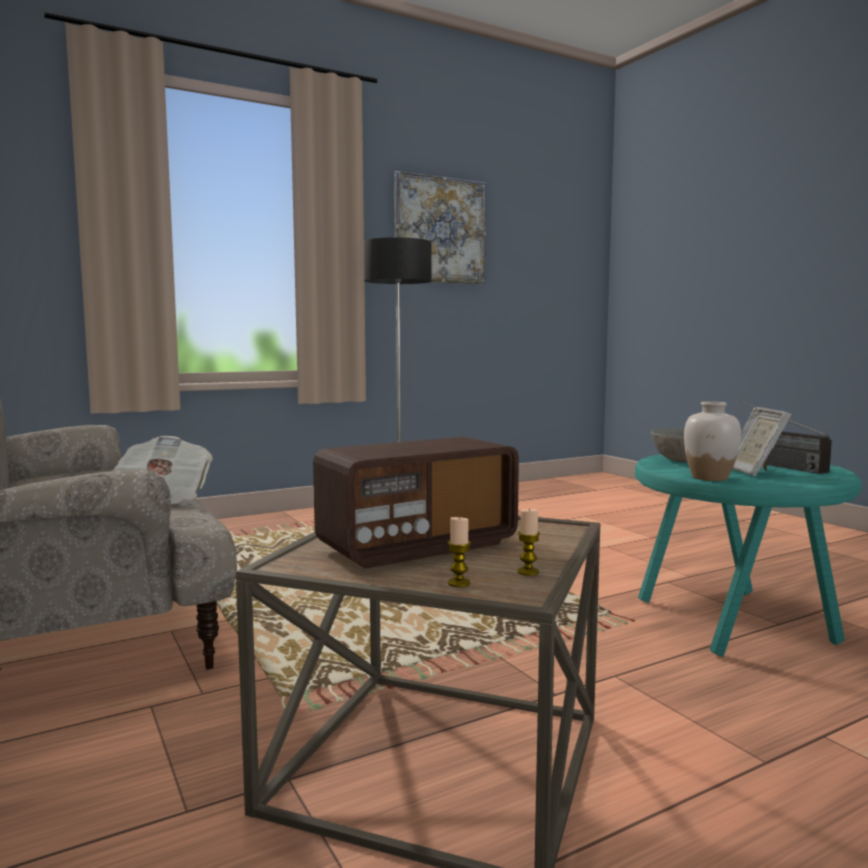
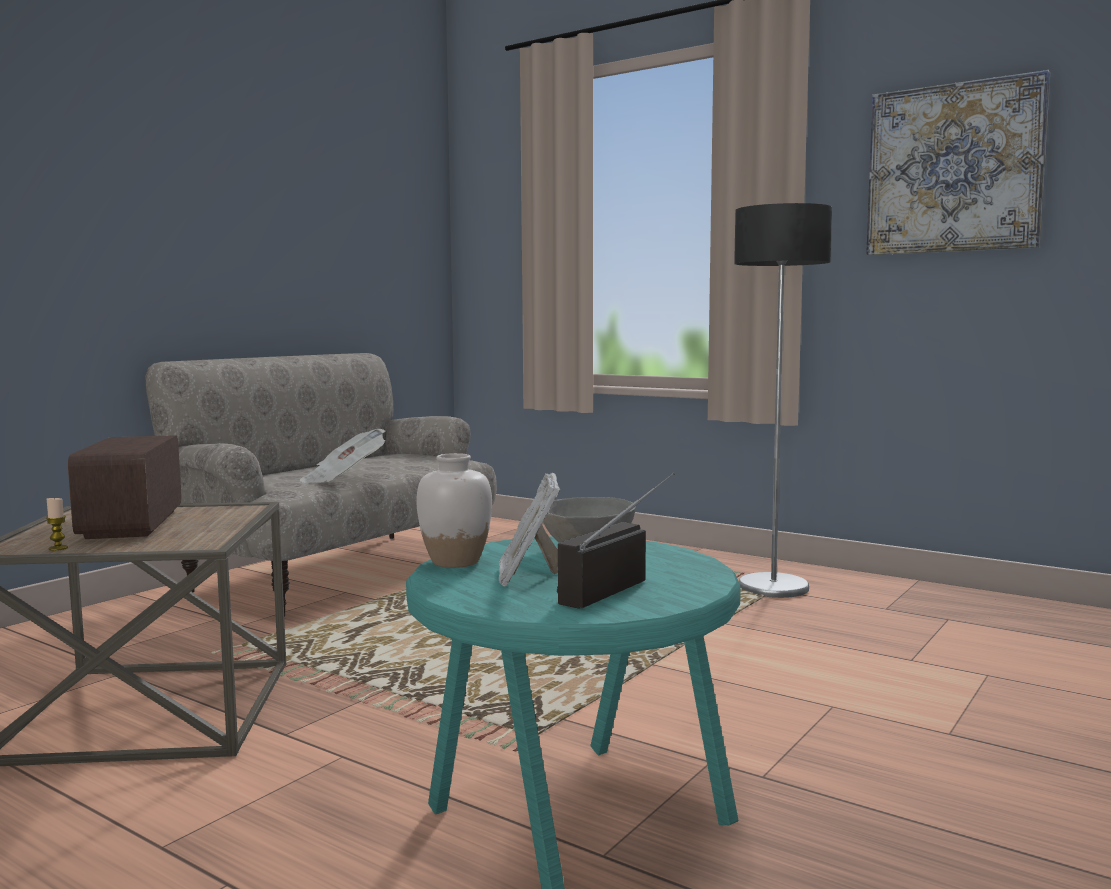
camera: 65 degrees right, 0 degrees up
(417, 546) = (133, 524): radio -> radio turned 45 degrees clockwise
(459, 583) = (32, 539): candle -> none
(753, 472) = (529, 576): picture frame -> picture frame turned 60 degrees counterclockwise

